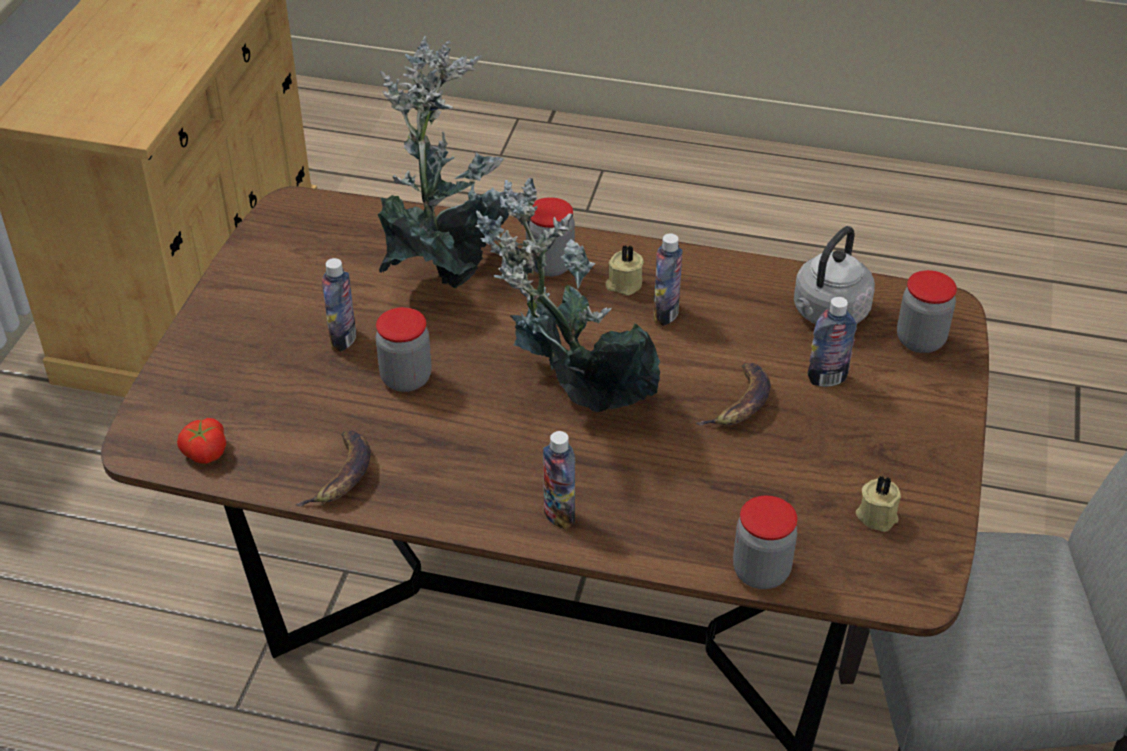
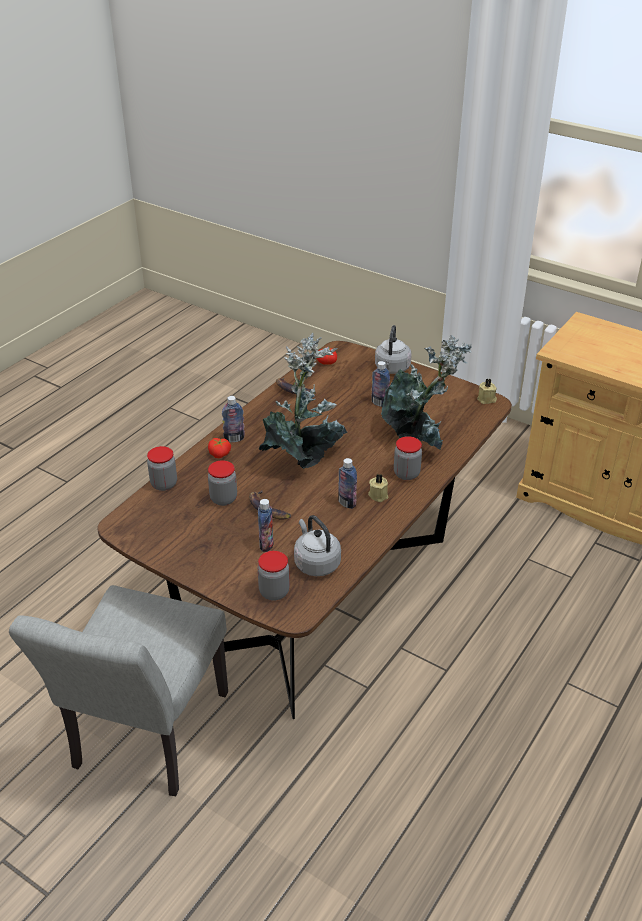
camera: 110 degrees right, 5 degrees down
(208, 348) = (392, 369): none -> grey kettle
(406, 378) = (343, 415): jar -> jar (223, 499)
(619, 519) = (220, 454): none -> tomato
(877, 515) = (168, 529): beige candle -> beige candle (487, 399)

